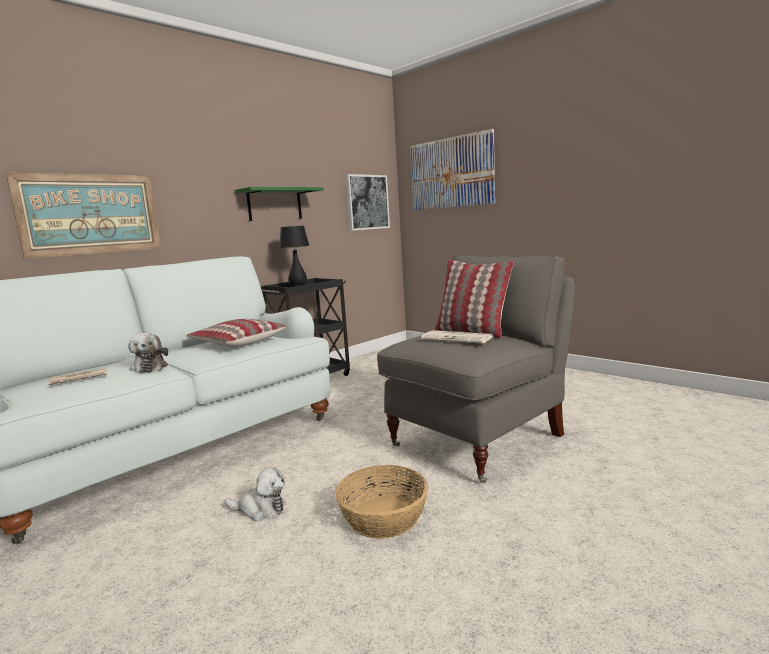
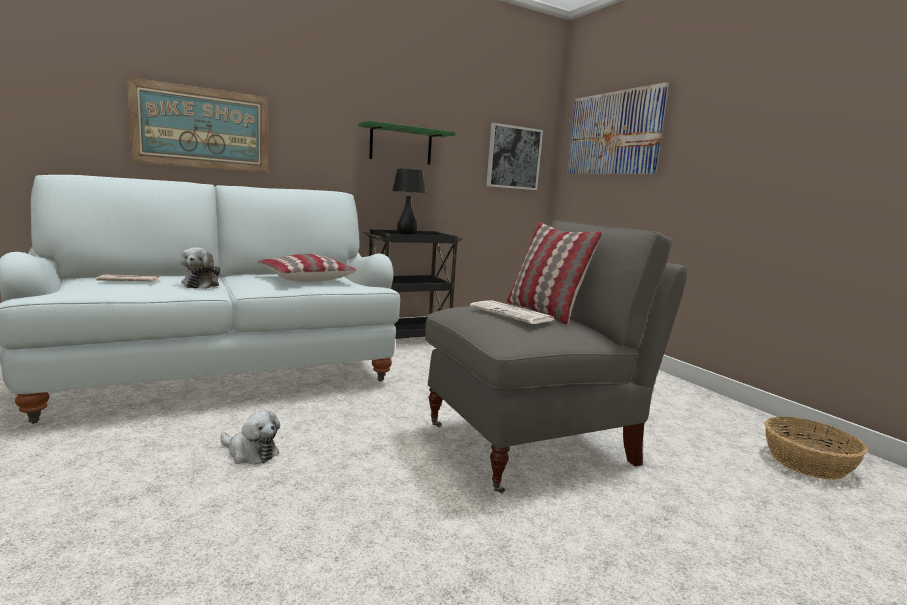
camera: 15 degrees right, 0 degrees up
(383, 517) = (360, 497): basket -> basket (806, 462)

